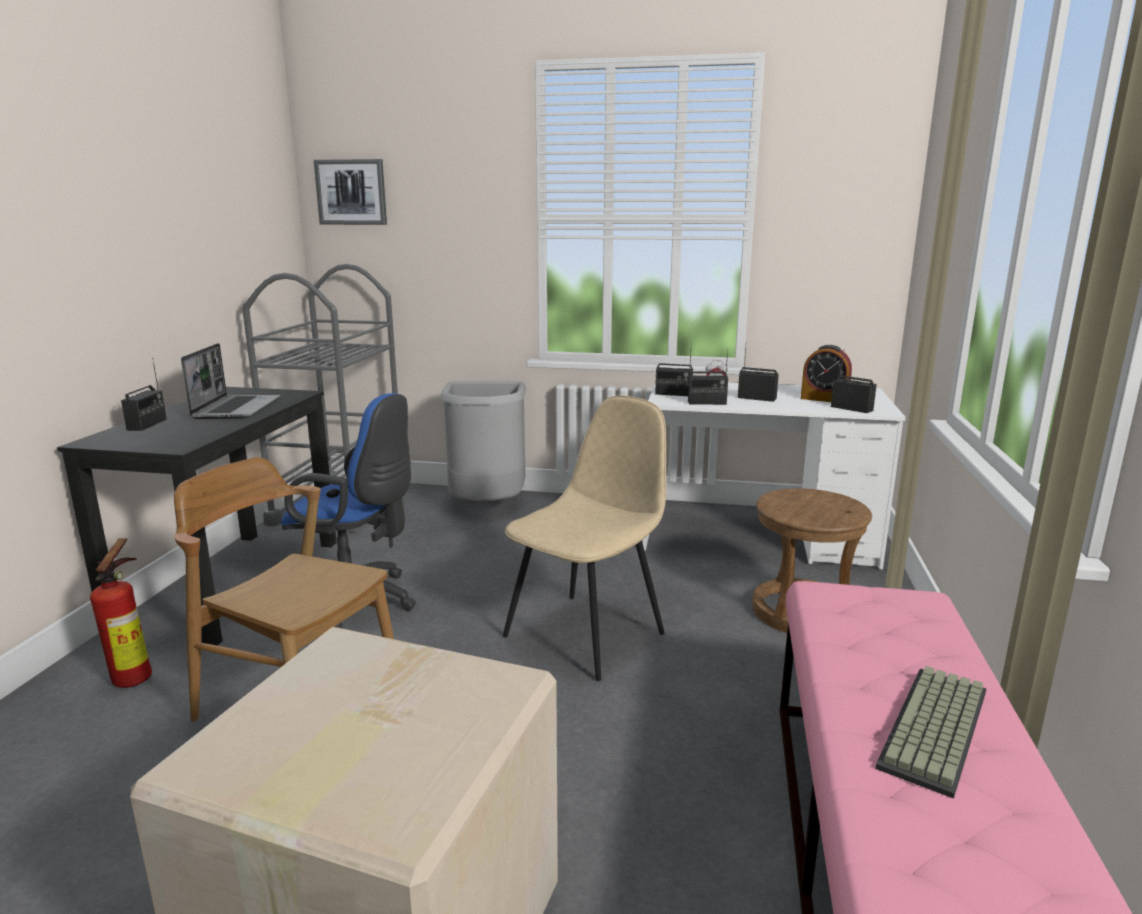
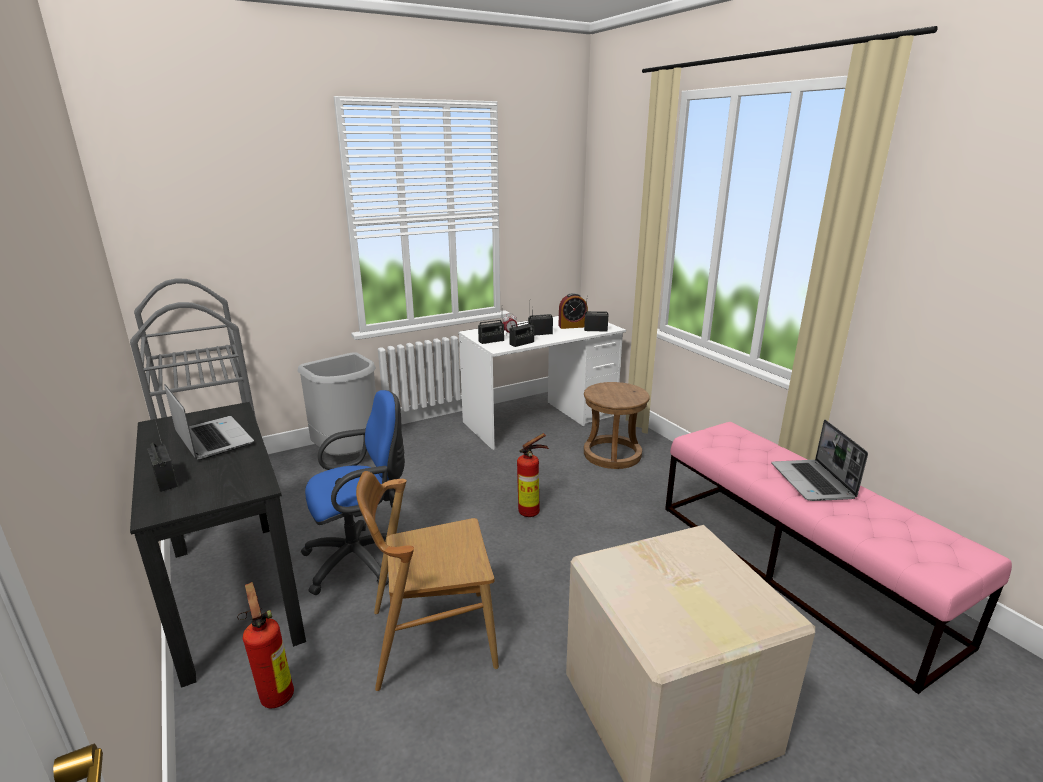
camera: 40 degrees left, 5 degrees up
(351, 192) = (163, 210): picture -> none
(587, 633) = (532, 512): beige chair -> fire extinguisher
(937, 730) = (813, 482): keyboard -> laptop

